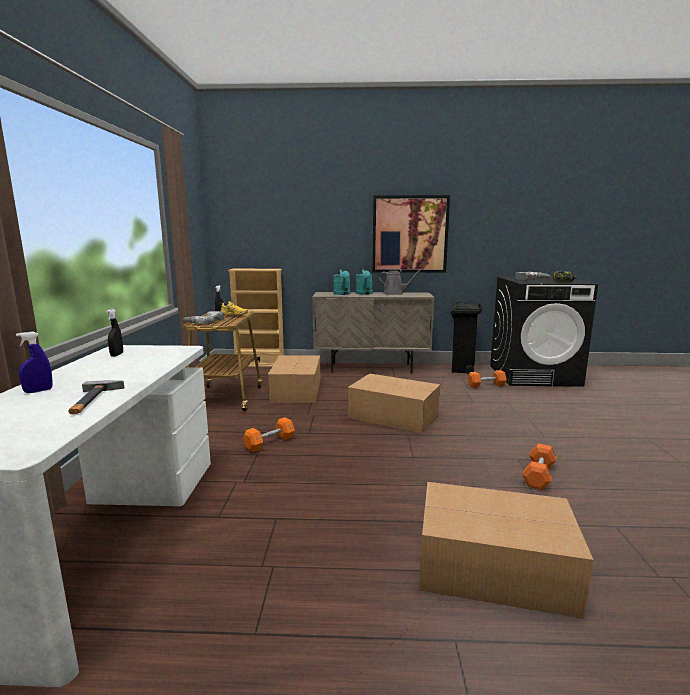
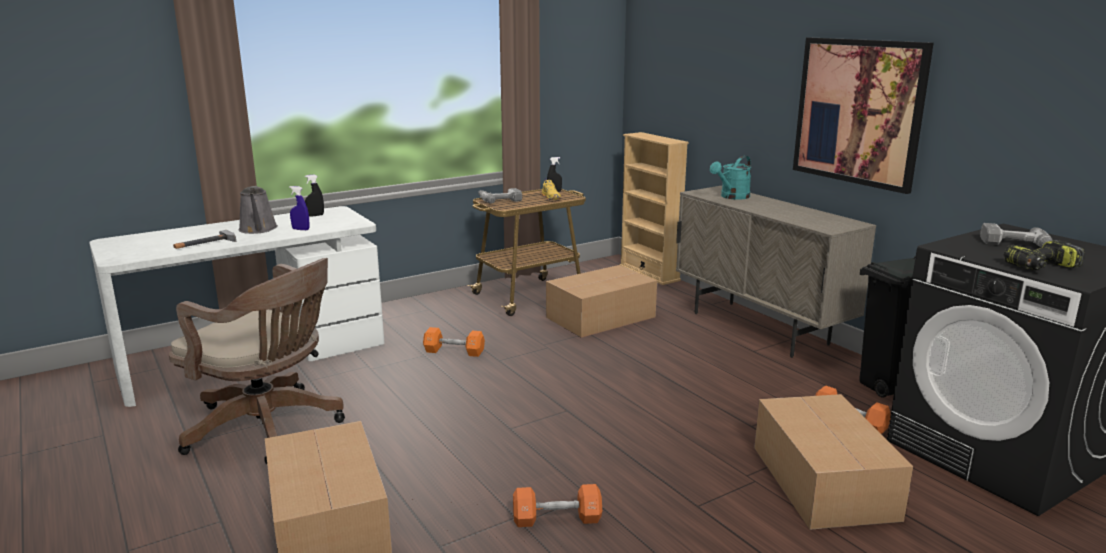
camera: 55 degrees right, 5 degrees up
(38, 391) = (214, 229): blue spray bottle -> blue spray bottle (301, 229)
(290, 563) = (269, 428): none -> brown office chair
(364, 293) = (762, 203): turquoise watering can -> none
(392, 416) = (609, 387): cardboard box -> cardboard box (823, 480)
(395, 293) = (807, 214): grey watering can -> grey watering can (258, 229)

